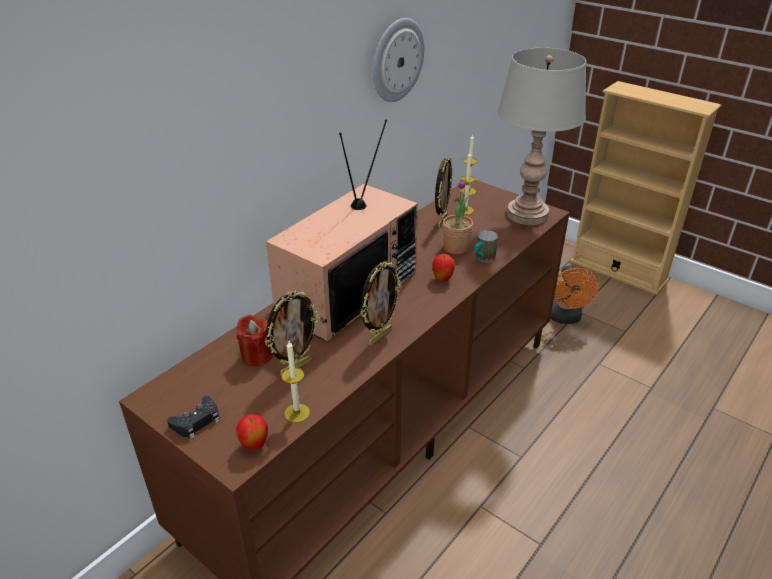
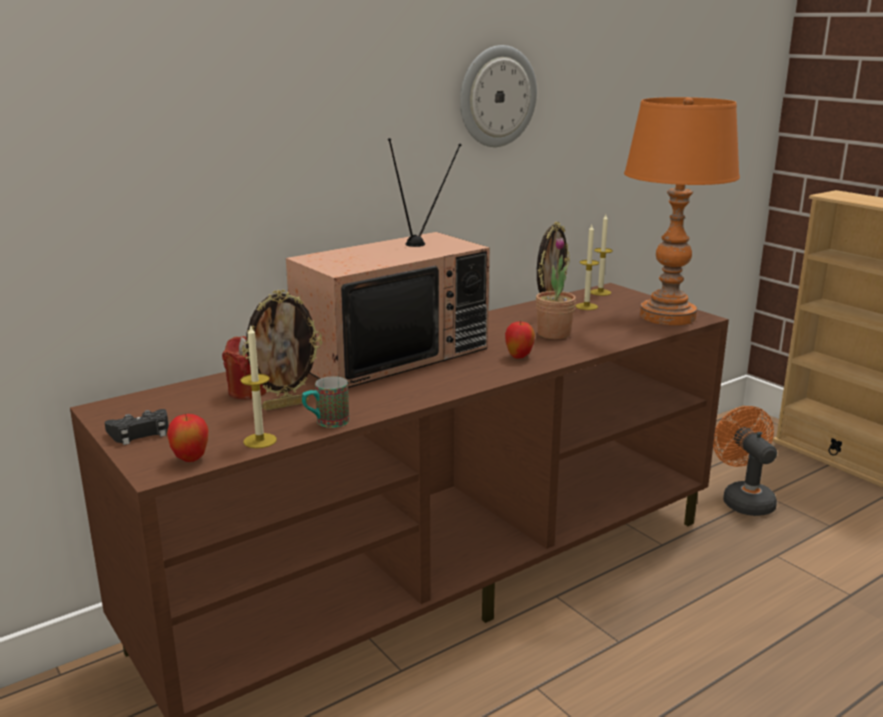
camera: 15 degrees right, 15 degrees down
(380, 336) = (406, 393): picture frame -> none
(482, 259) = (583, 346): mug -> mug (326, 423)
(527, 215) = (667, 316): grey table lamp -> orange table lamp
(565, 318) = (743, 499): orange fan -> orange fan turned 150 degrees clockwise

